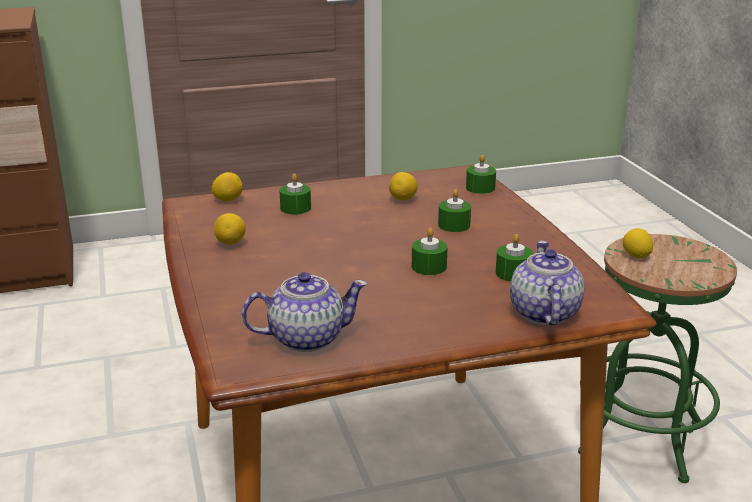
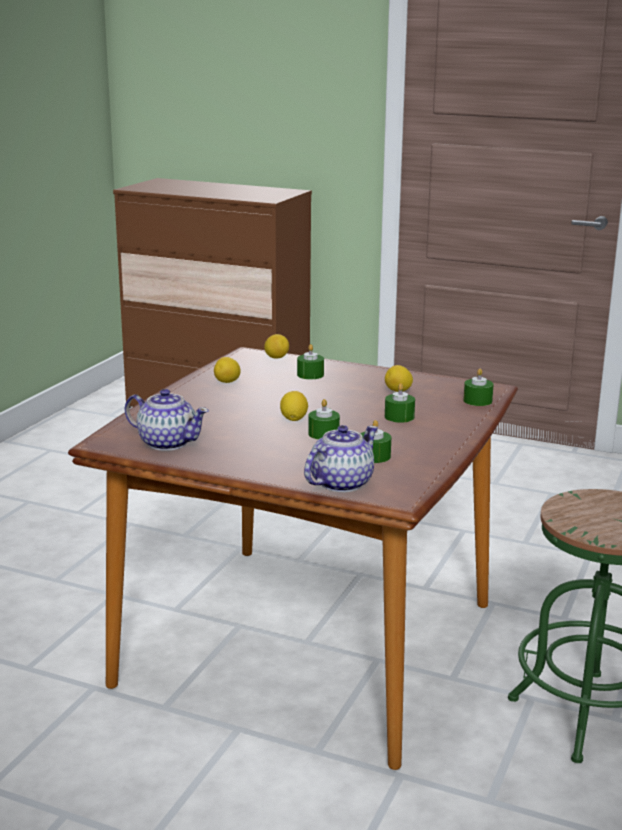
camera: 40 degrees right, 5 degrees down
(636, 256) = (582, 504): lemon -> lemon (293, 419)

